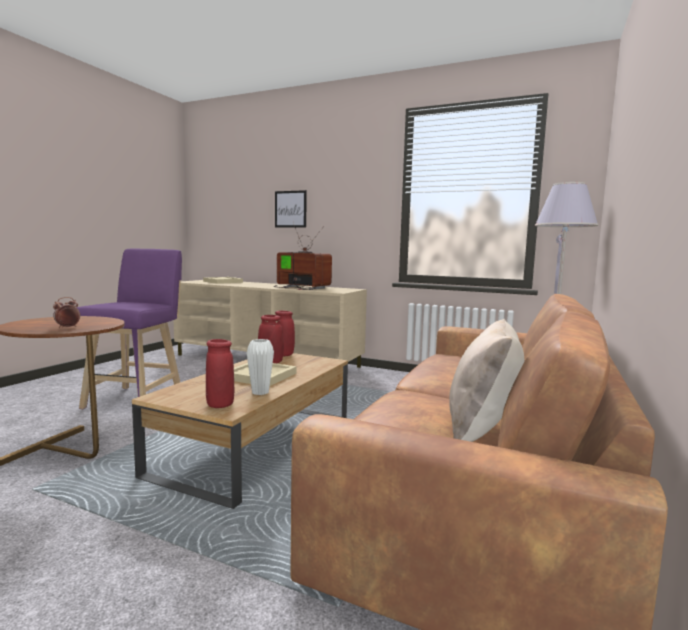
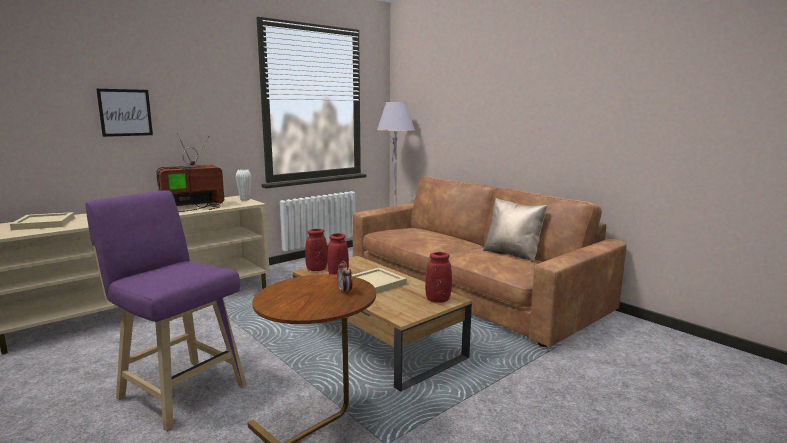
camera: 65 degrees left, 5 degrees up
(260, 392) = (418, 287): white vase -> white vase (245, 199)

